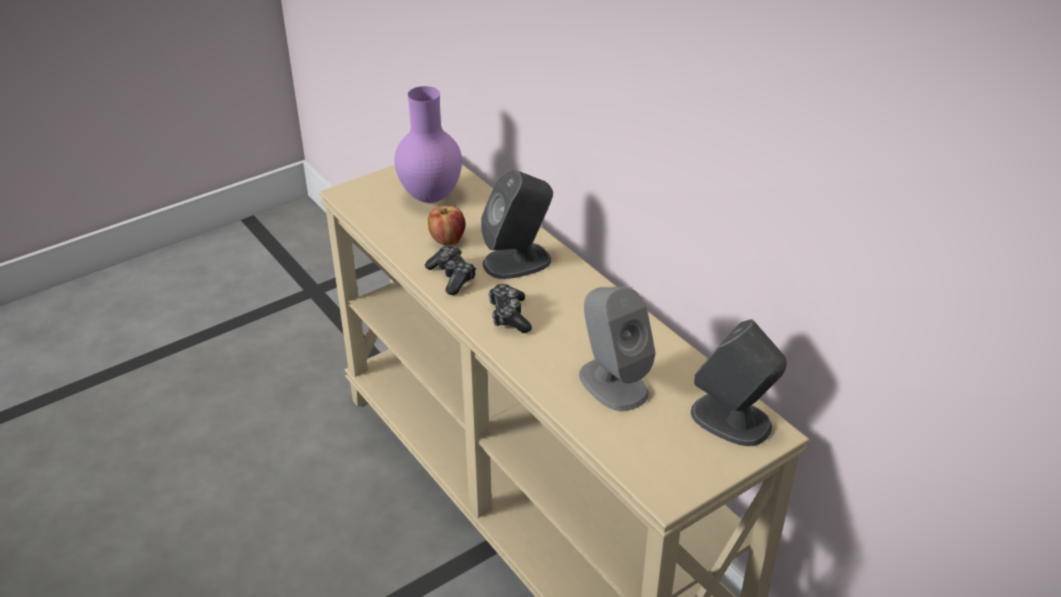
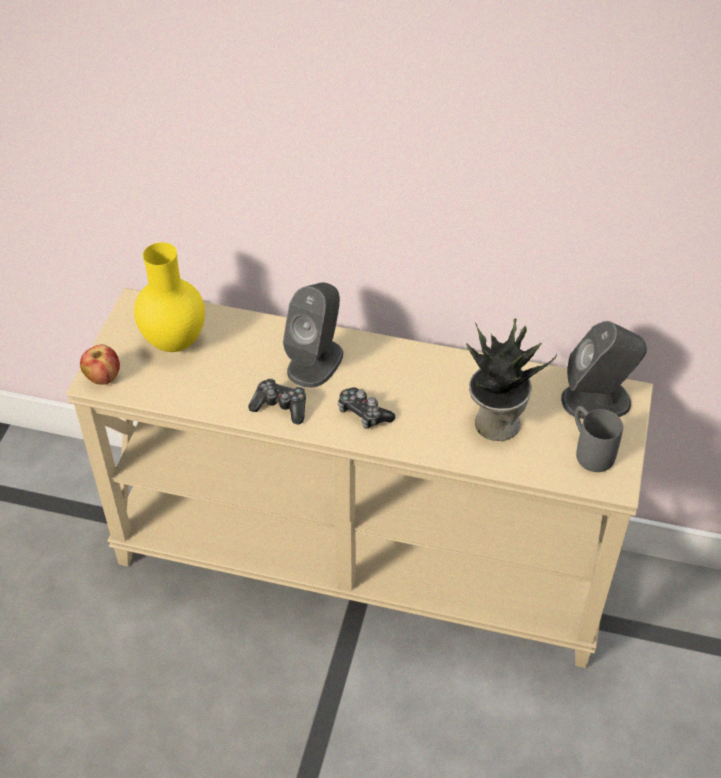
camera: 40 degrees left, 10 degrees up
(431, 198) = (176, 343): purple vase -> yellow vase
(447, 240) = (238, 376): apple -> apple (103, 377)
(612, 383) = (495, 422): grey speaker -> potted plant
(674, 453) = (589, 450): none -> grey mug

